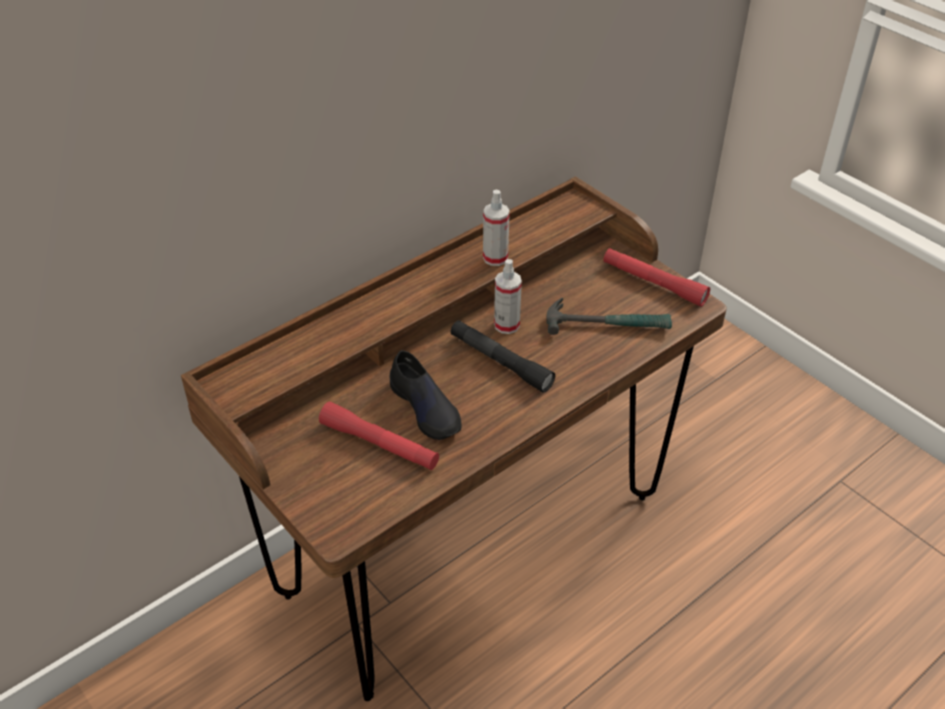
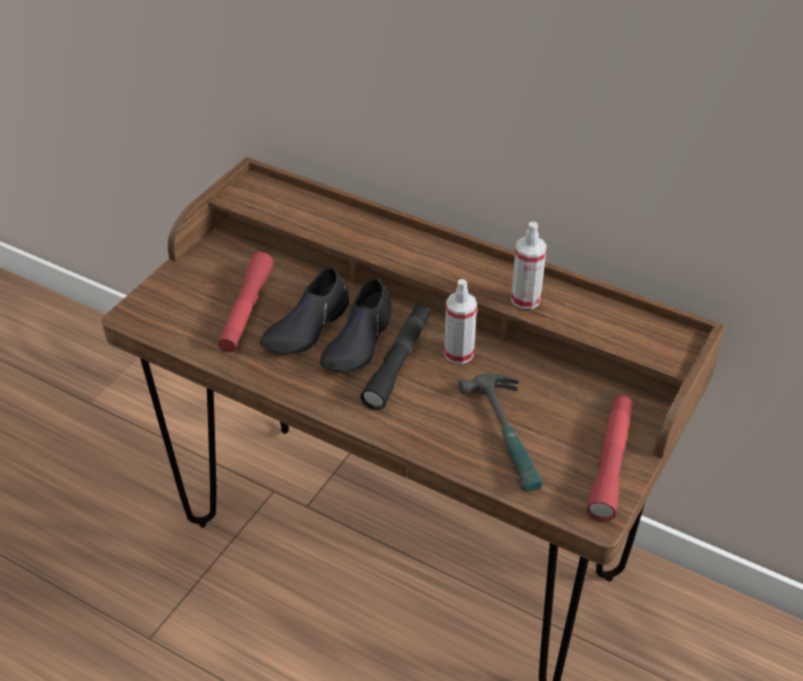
camera: 70 degrees right, 0 degrees up
(462, 379) = (358, 342): none -> black shoe

